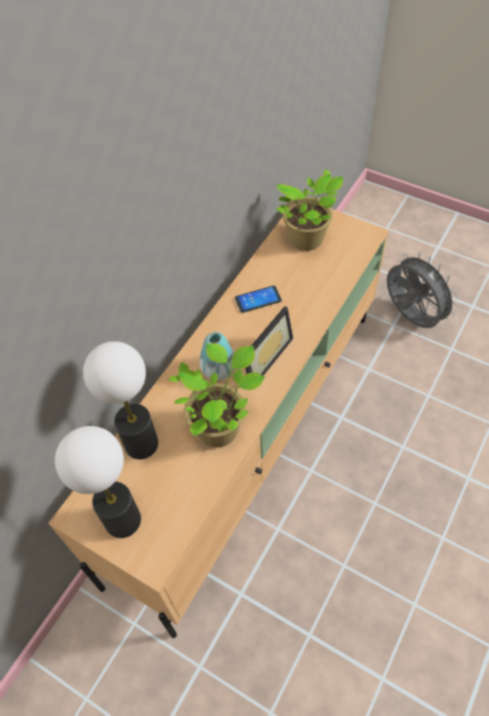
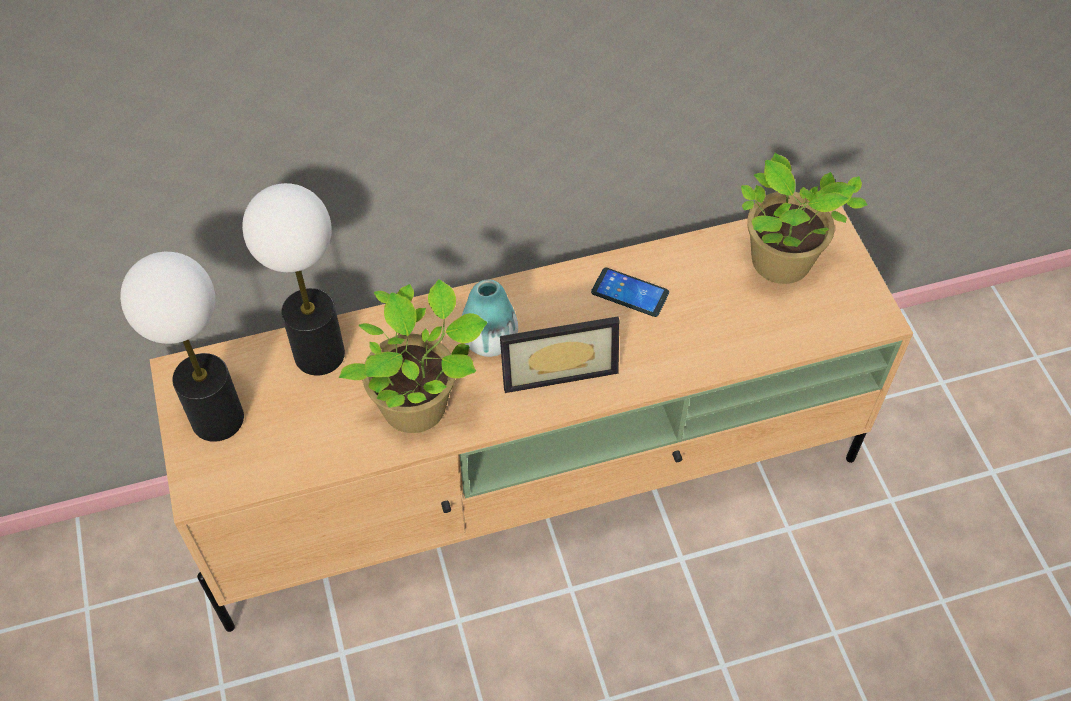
camera: 40 degrees right, 0 degrees up
(410, 317) = (928, 510): grey fan -> none

